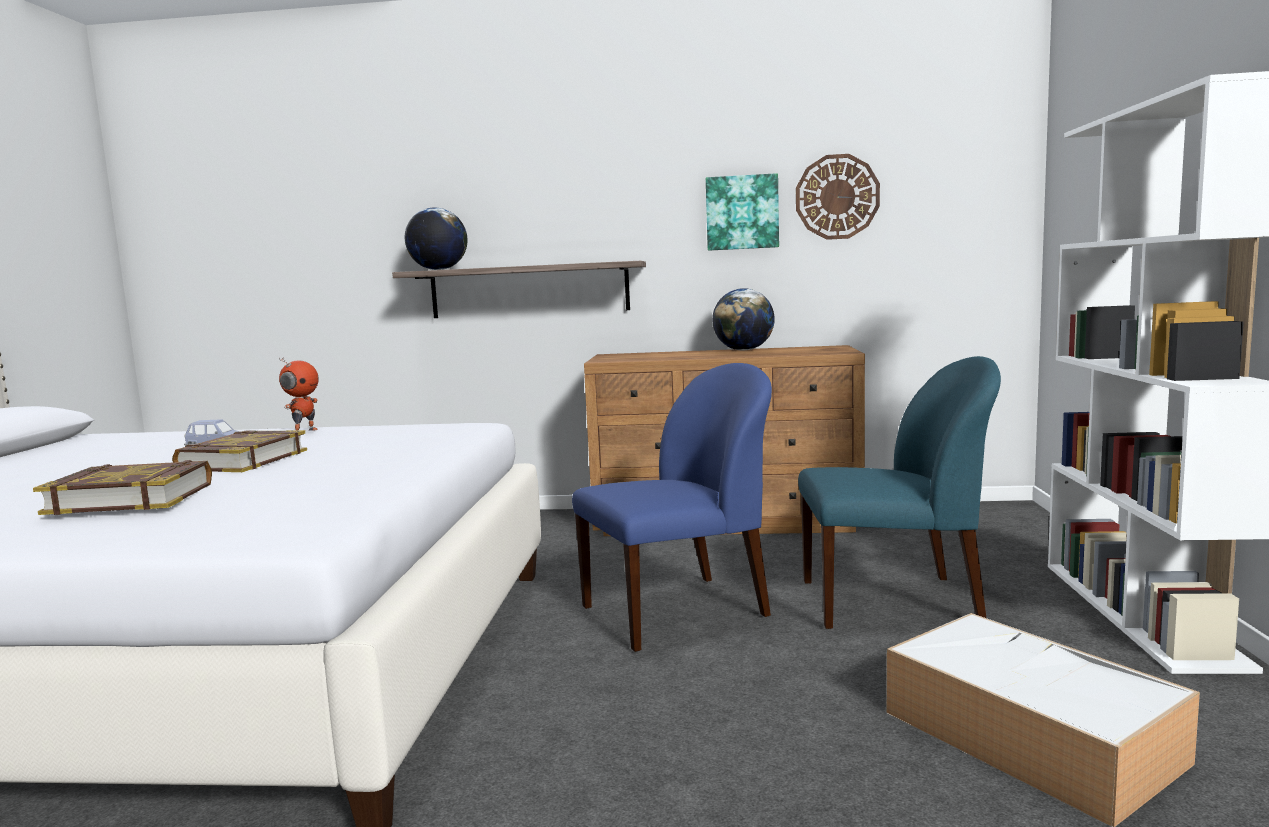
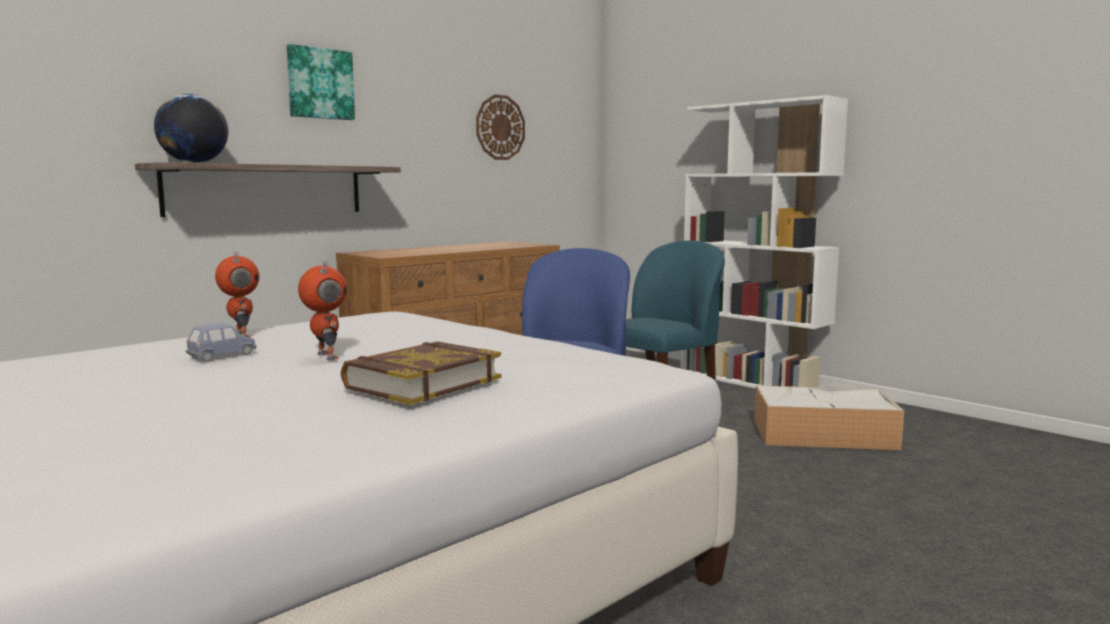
camera: 50 degrees left, 0 degrees up
(242, 460) = (325, 356): book -> toy robot
(742, 212) = (441, 132): picture -> picture (320, 84)
(744, 350) = (457, 246): globe -> none

